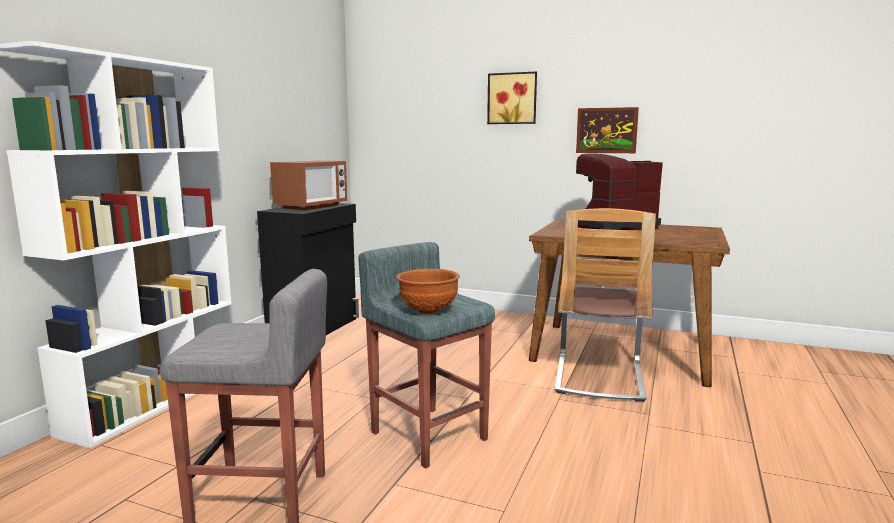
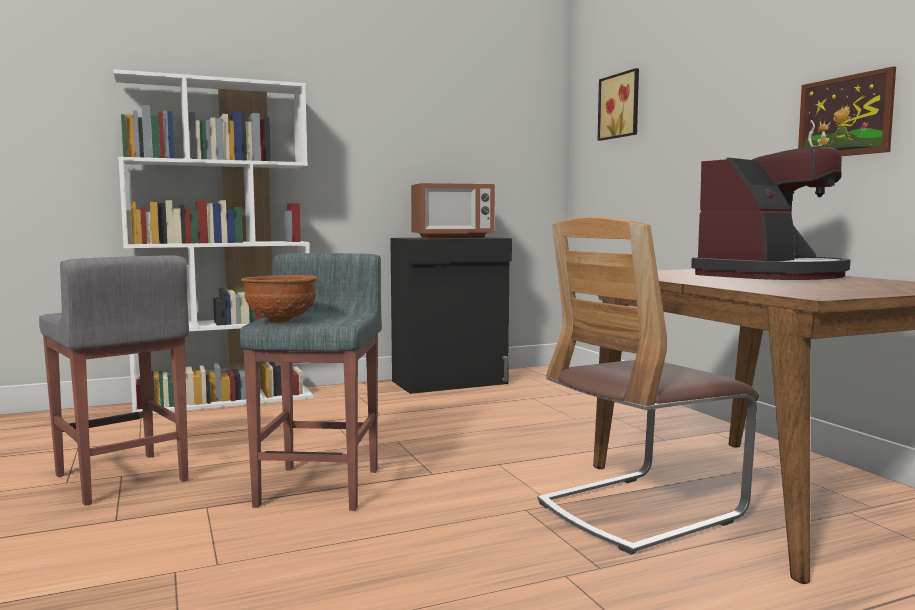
camera: 45 degrees right, 5 degrees down
(512, 98) = (722, 85): picture -> picture (621, 106)
(612, 227) = (771, 275): coffee machine -> coffee machine turned 120 degrees clockwise

